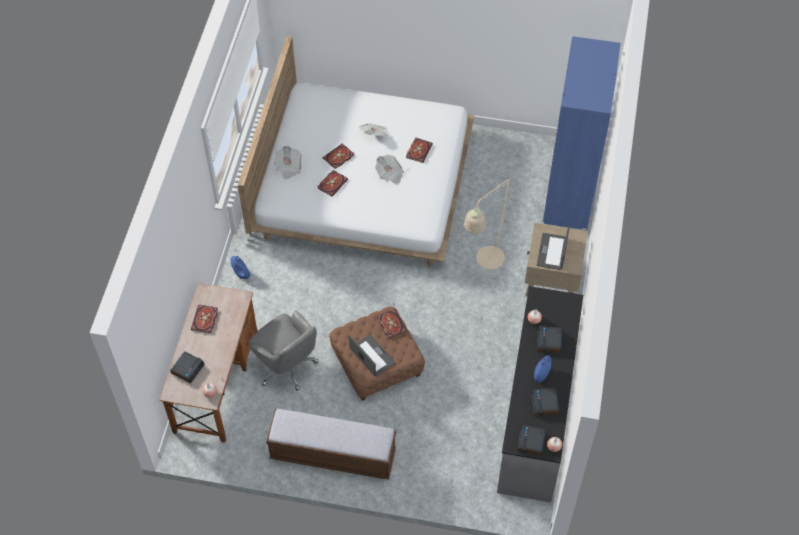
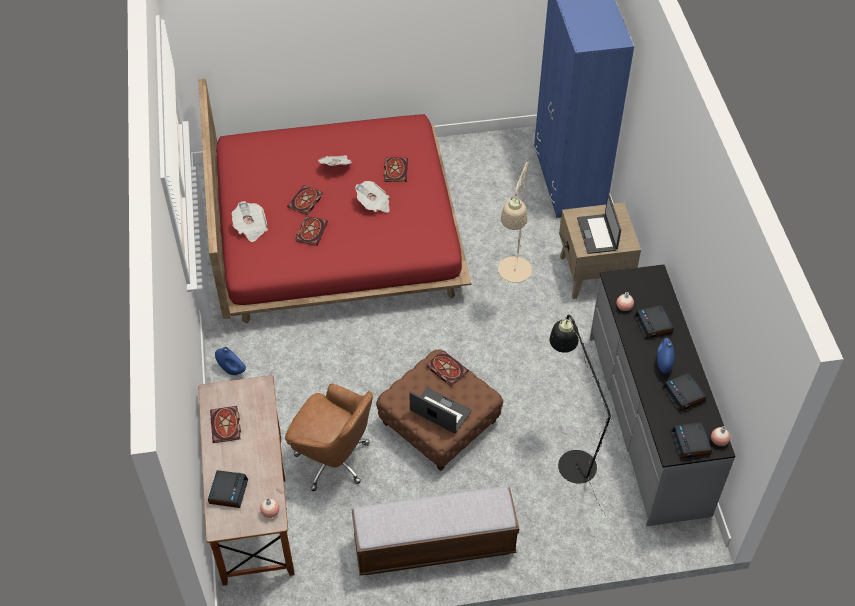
camera: 20 degrees left, 5 degrees down
(286, 366) = (333, 460): grey office chair -> brown office chair
(364, 185) = (336, 232): white bed -> red bed
(464, 422) = (572, 458): none -> black floor lamp

